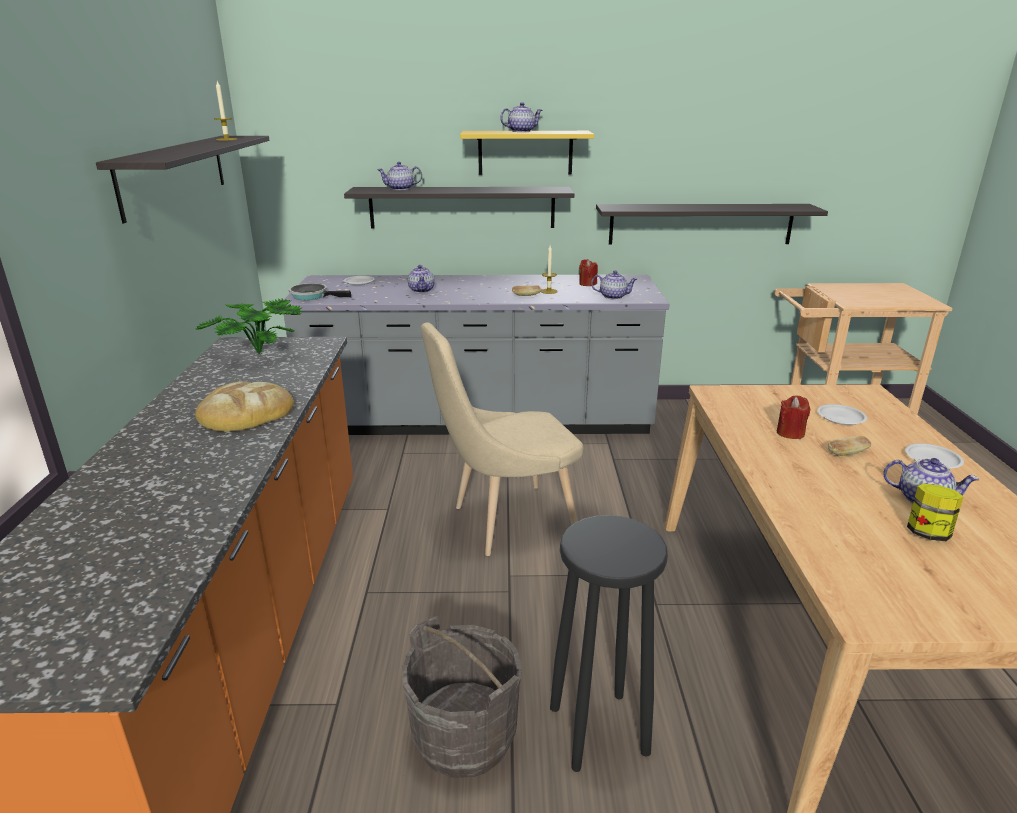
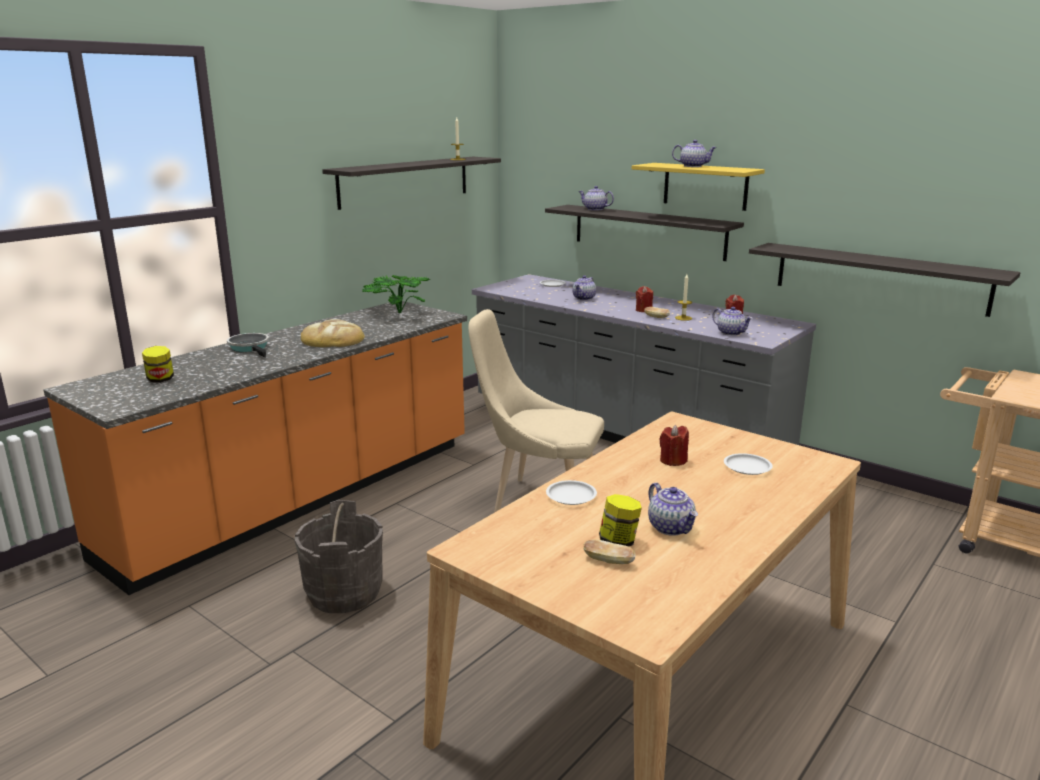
camera: 40 degrees right, 5 degrees down
(84, 572) = (160, 380): none -> jar
(312, 296) = (502, 288): frying pan -> frying pan (250, 348)
(500, 291) = (643, 310): none -> red candle
(598, 728) = (418, 629): black stool -> none
(847, 453) = (686, 486): bread -> bread (608, 561)
(932, 459) = (753, 515): white plate -> white plate (571, 496)

